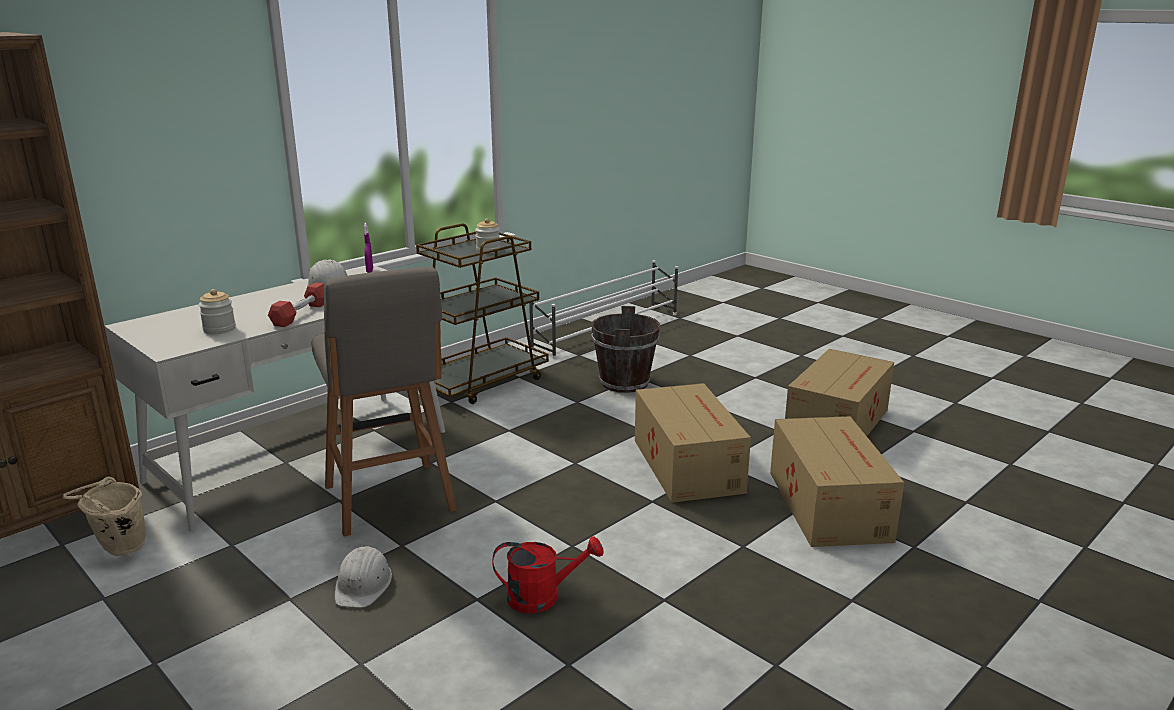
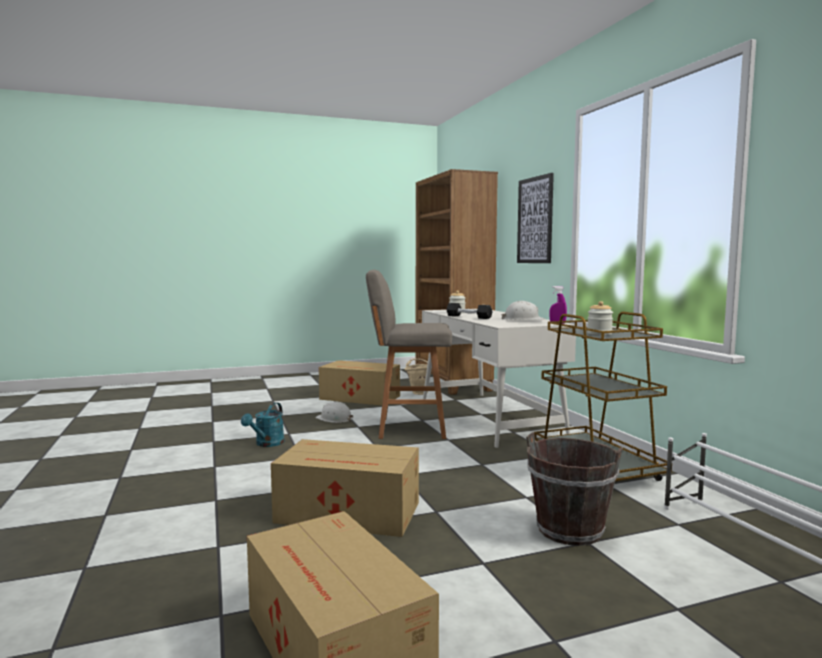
camera: 115 degrees right, 15 degrees down
(180, 136) = (535, 220): none -> picture
(301, 314) = (468, 317): red dumbbell -> black dumbbell
(543, 597) = (267, 444): red watering can -> turquoise watering can
(828, 504) = (199, 554): cardboard box -> cardboard box (361, 398)

